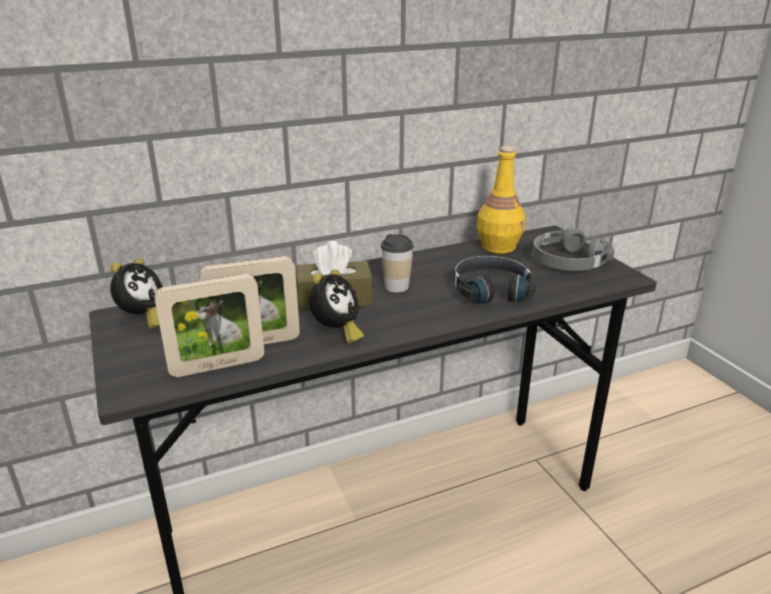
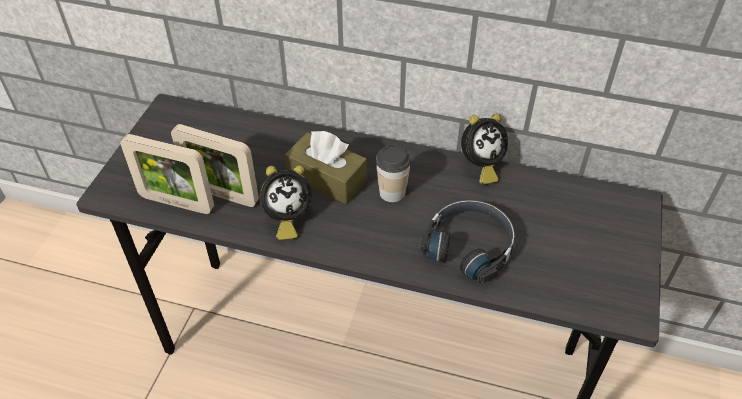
camera: 40 degrees right, 20 degrees up
(143, 319) = (180, 123): alarm clock -> alarm clock (480, 166)
(498, 247) = (553, 192): yellow bottle -> none
(566, 261) = (597, 253): grey headphones -> none

